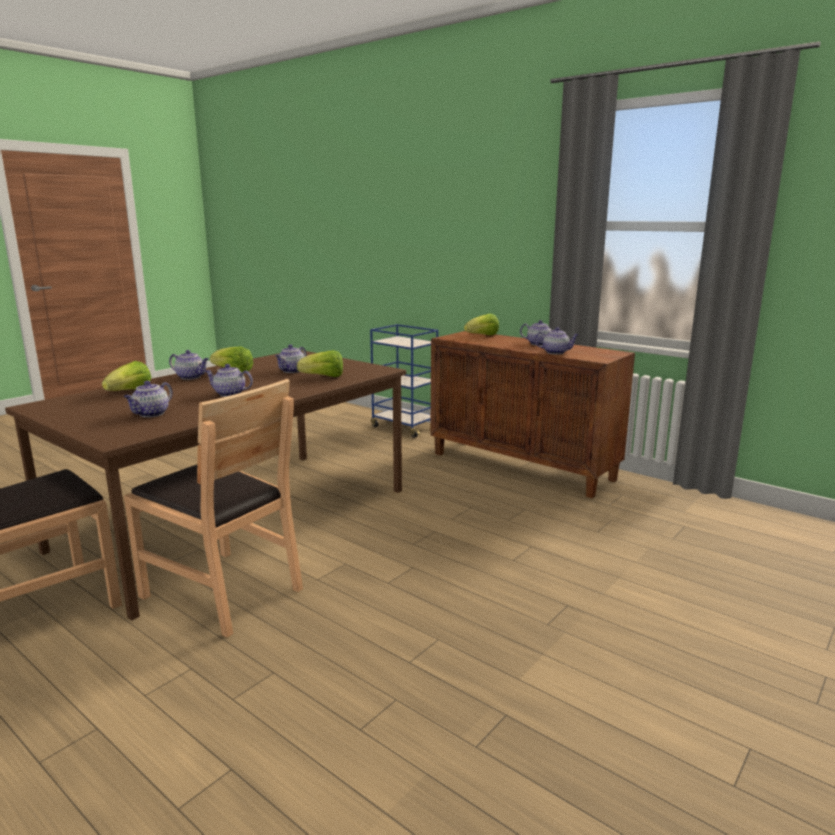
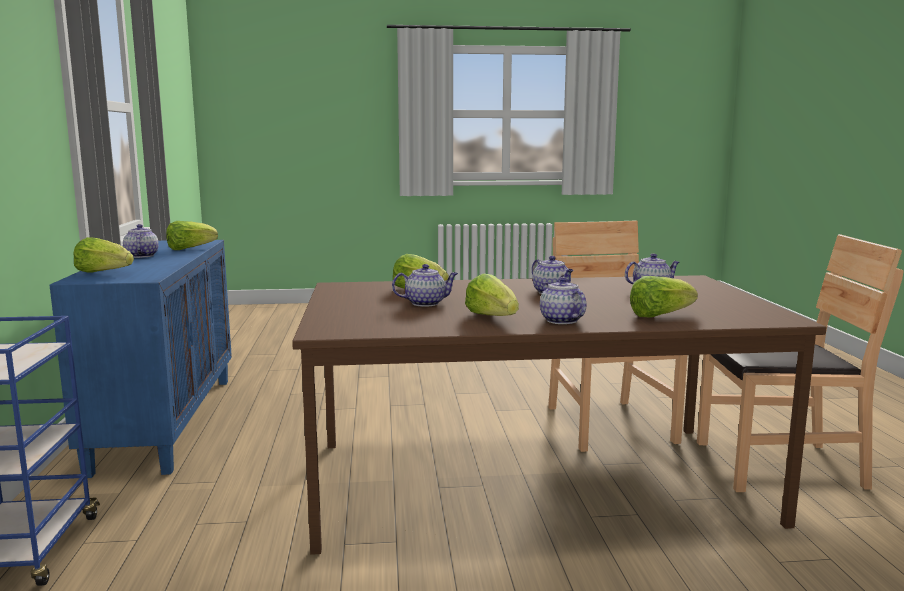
camera: 135 degrees left, 5 degrees down
(523, 466) = (165, 421): brown cabinet -> blue cabinet
(556, 352) = (190, 249): teapot -> lettuce

